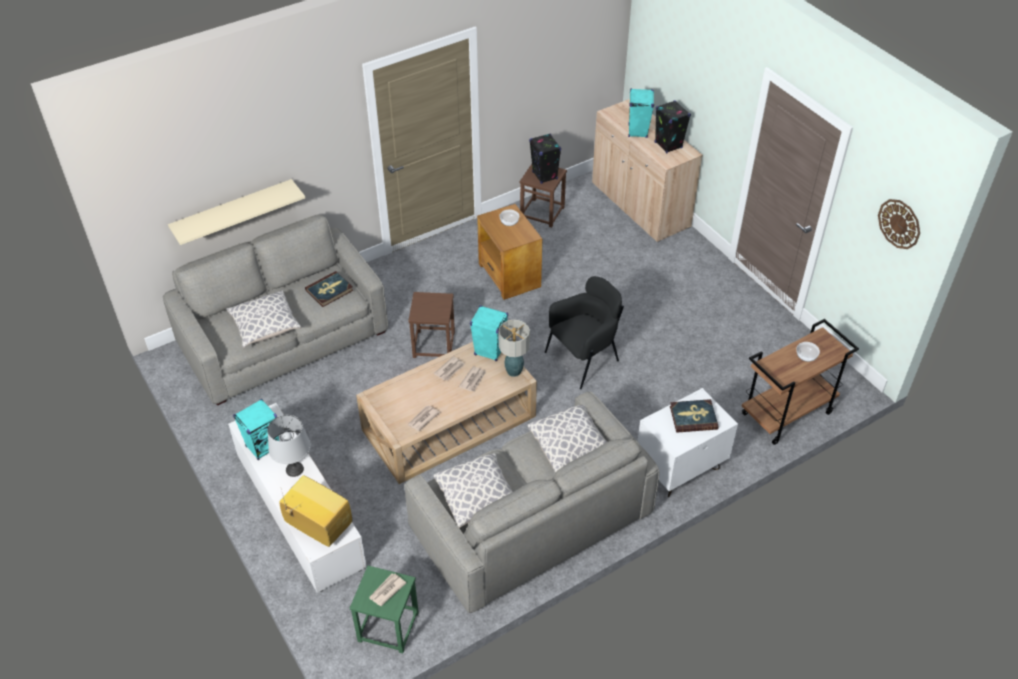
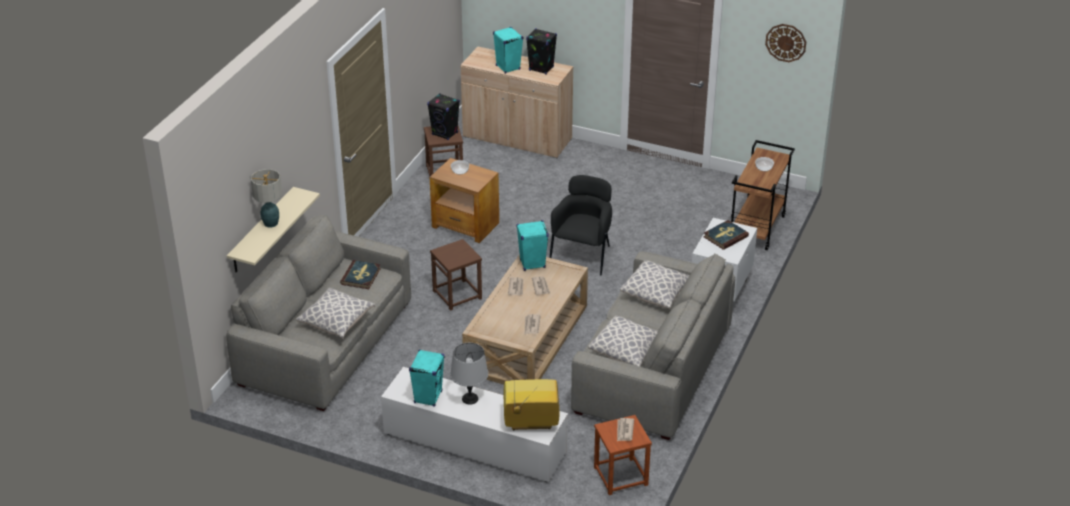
camera: 35 degrees left, 10 degrees down
(388, 627) = (621, 476): green stool -> brown stool
(514, 371) = (565, 268): table lamp -> table lamp (271, 223)

